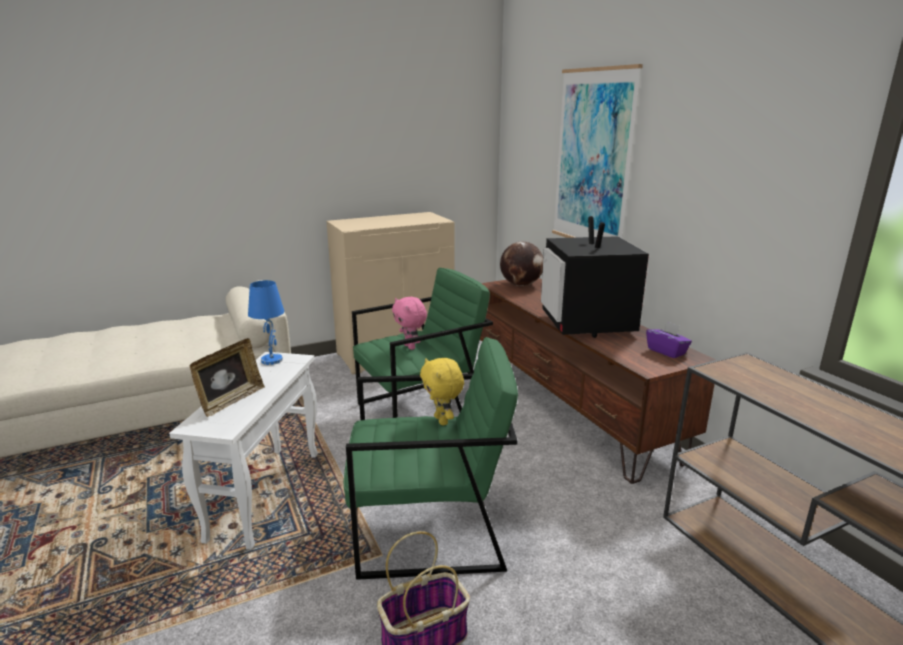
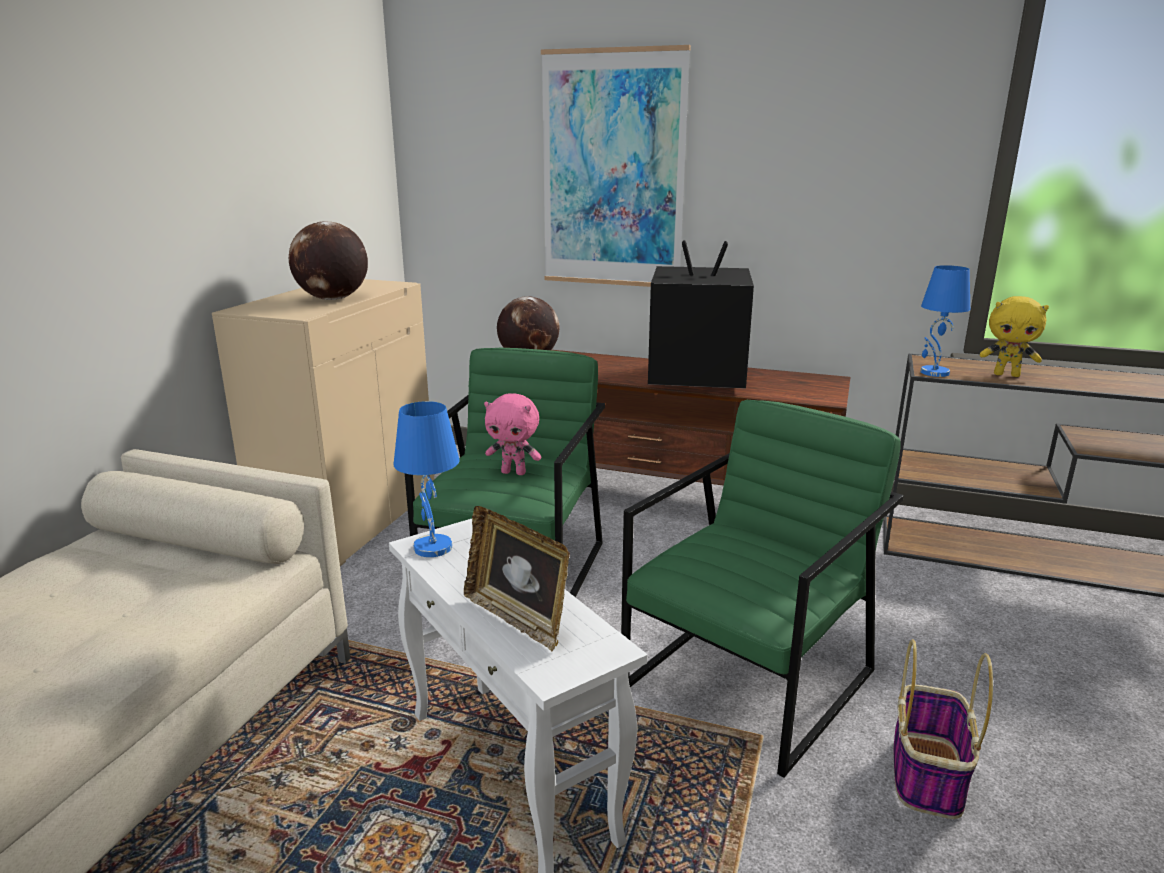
camera: 45 degrees left, 0 degrees up
(231, 401) = (517, 618): picture frame -> picture frame turned 150 degrees clockwise
(387, 223) = (332, 299): none -> globe
(442, 420) = (725, 530): yellow plush toy -> yellow plush toy (1007, 375)
(588, 326) = (694, 380): television -> television turned 150 degrees clockwise
(666, 351) = (804, 381): purple tissue box -> none
(716, 371) = (934, 373): none -> blue table lamp

